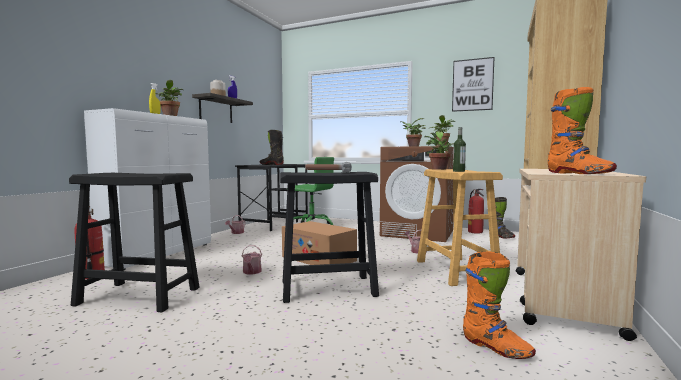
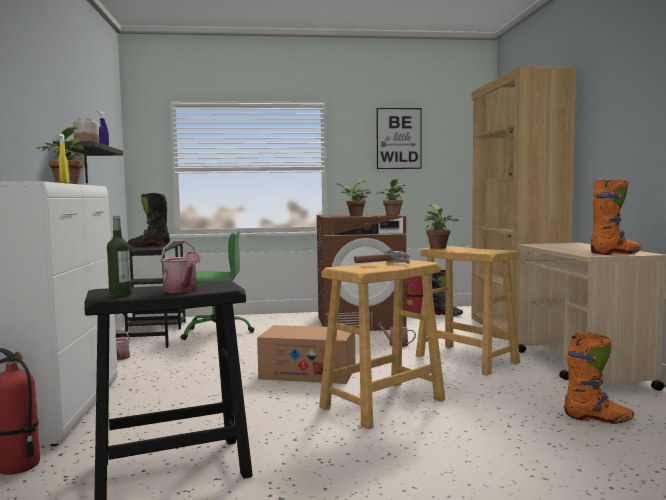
camera: 30 degrees left, 0 degrees up
(251, 272) = (260, 406): watering can -> watering can (182, 290)
(328, 288) = (383, 403): black stool -> beige stool
(458, 171) = (479, 251): bottle -> bottle (120, 295)
(578, 173) = (615, 253): orange boot -> orange boot turned 45 degrees counterclockwise

